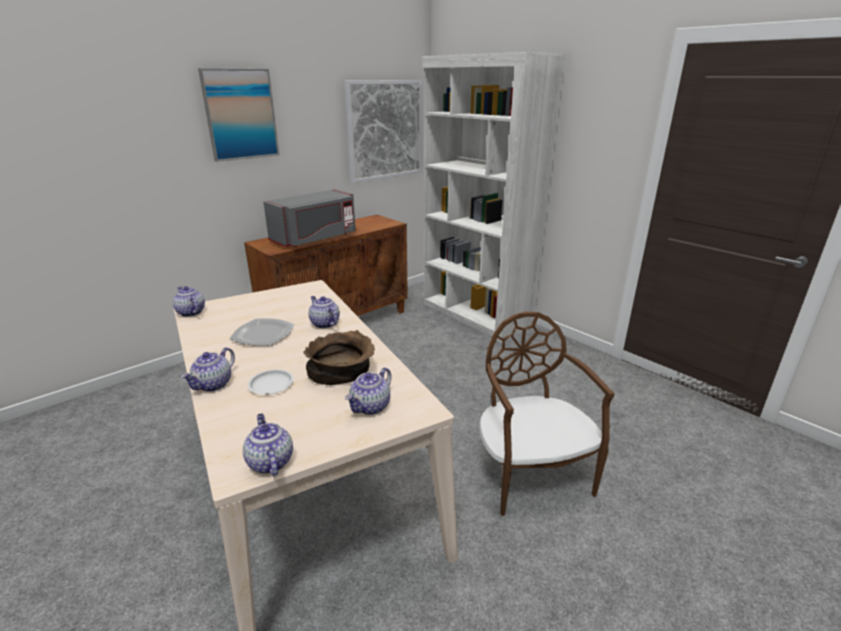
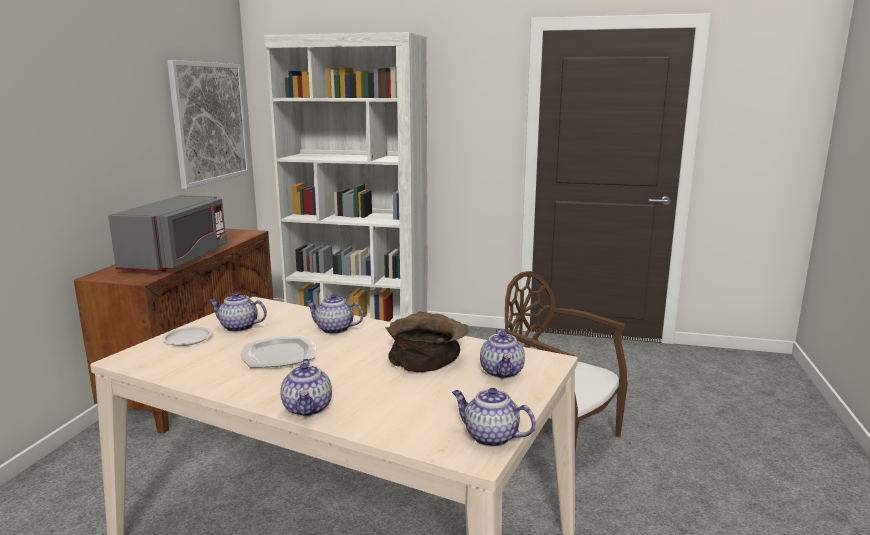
camera: 35 degrees left, 10 degrees down
(190, 312) = (131, 362): teapot -> teapot (238, 327)
(240, 114) = (58, 98): picture -> none
(271, 385) = (375, 388): white plate -> white plate (187, 339)

